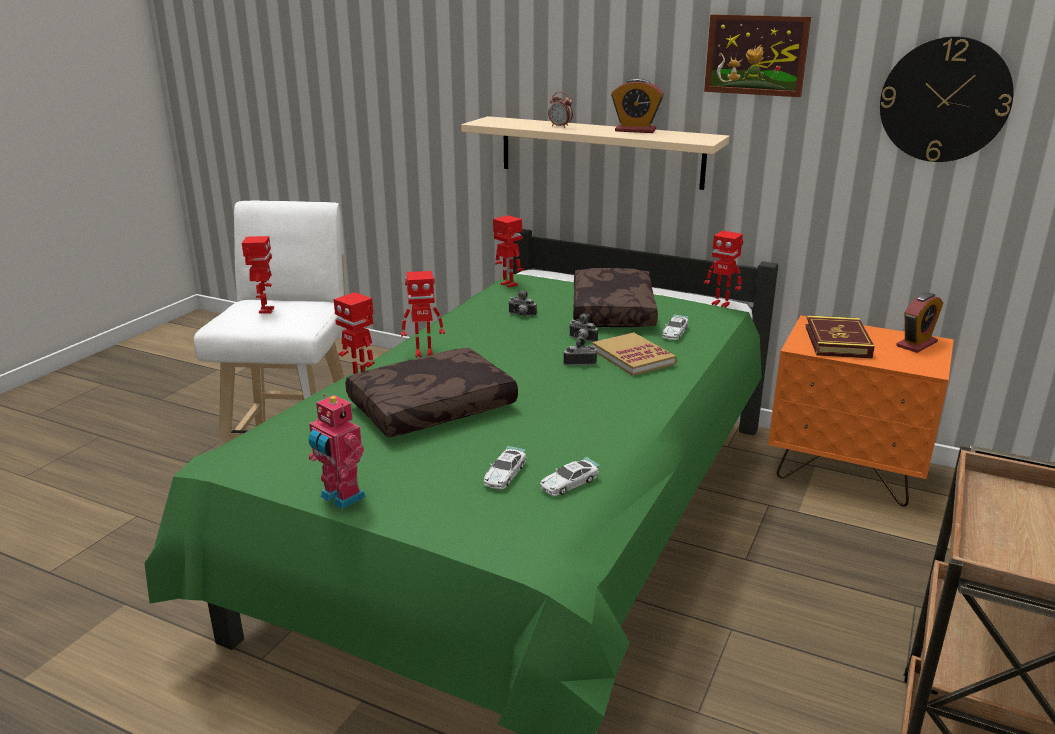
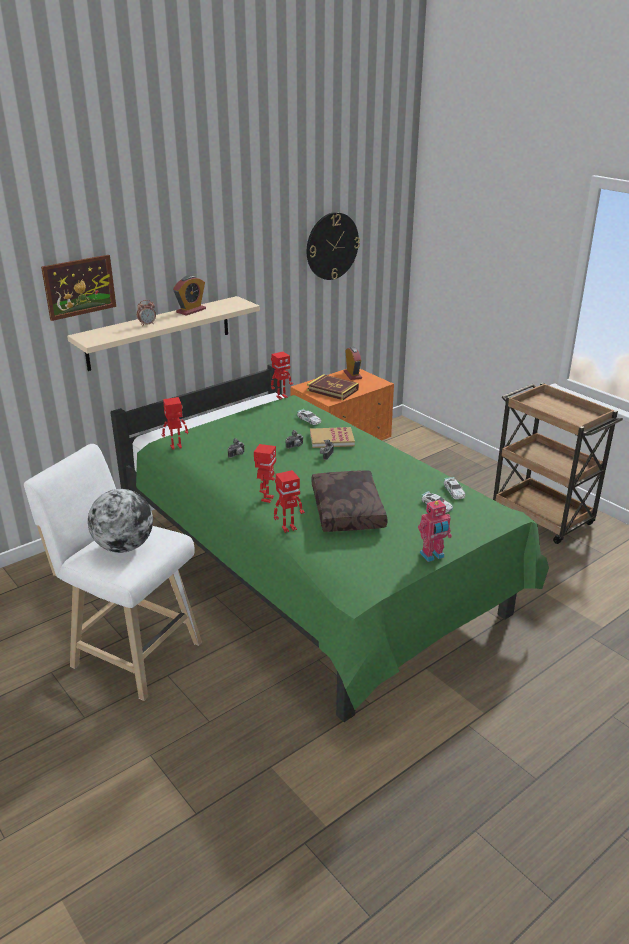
camera: 65 degrees left, 5 degrees up
(265, 310) = (124, 547): toy robot -> globe
(610, 311) = (260, 428): brown pillow -> none
(756, 55) = (244, 243): picture -> picture (79, 287)

